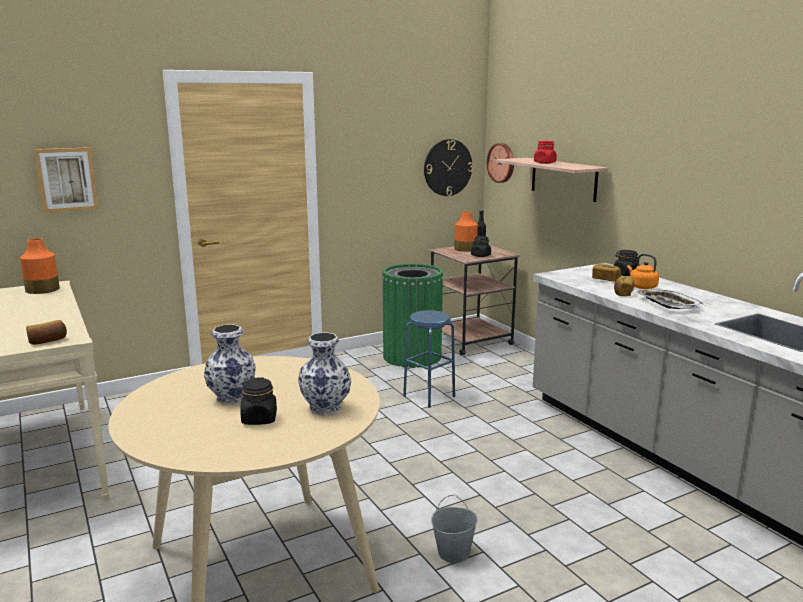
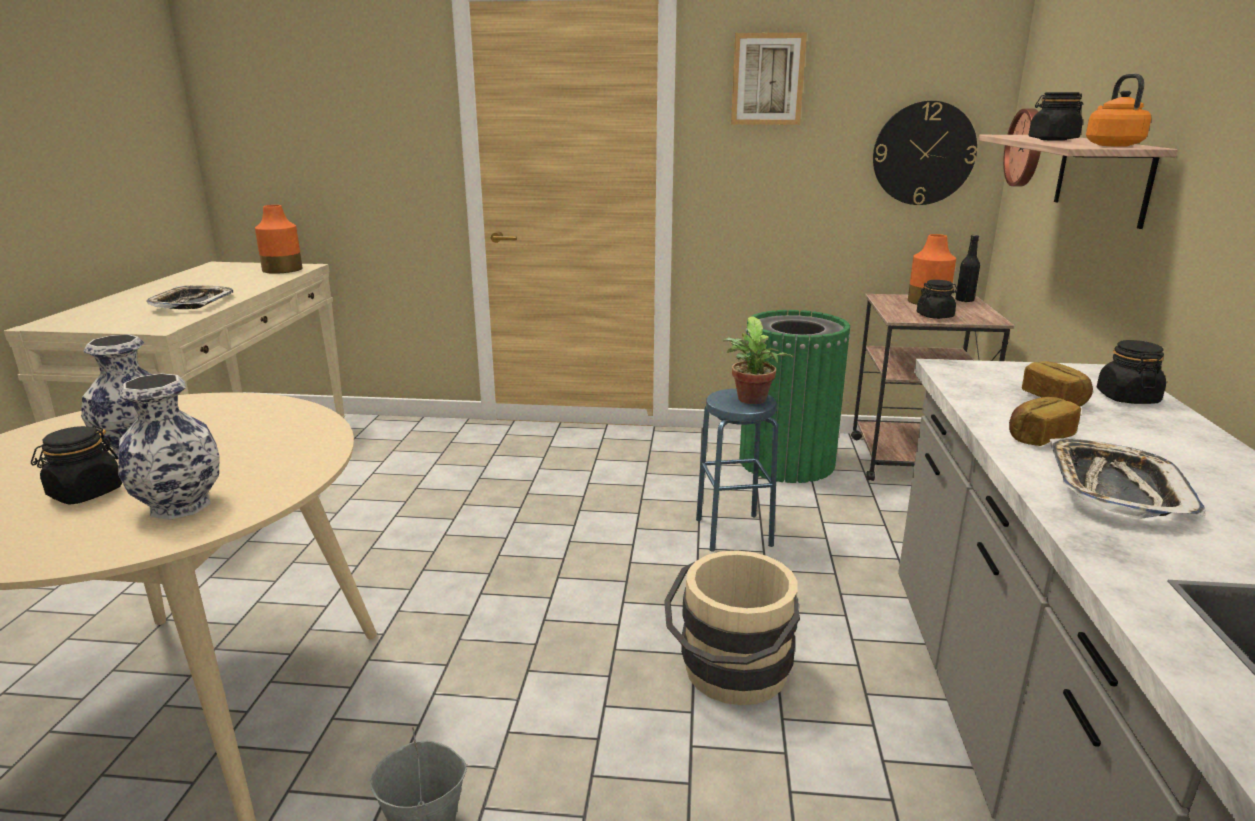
camera: 35 degrees right, 5 degrees up
(43, 322) = (192, 303): none -> tray
(47, 341) = (138, 325): bread -> none
(66, 179) = (334, 135): picture -> picture (767, 79)
(436, 315) = (752, 400): none -> potted plant
(503, 452) = (730, 675): none -> beige bucket
(544, 163) = (1052, 140): red jar -> black jar
(641, 287) = (1117, 433): orange kettle -> orange kettle (1111, 145)

